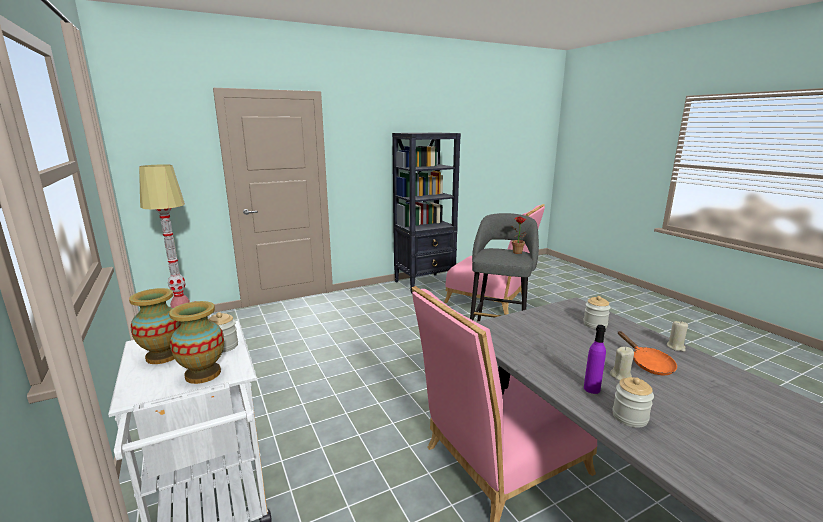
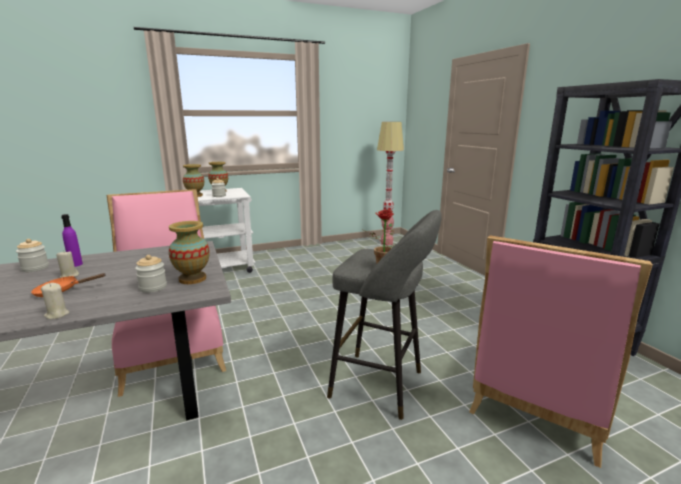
camera: 95 degrees right, 0 degrees up
(564, 313) = (192, 279): none -> vase

